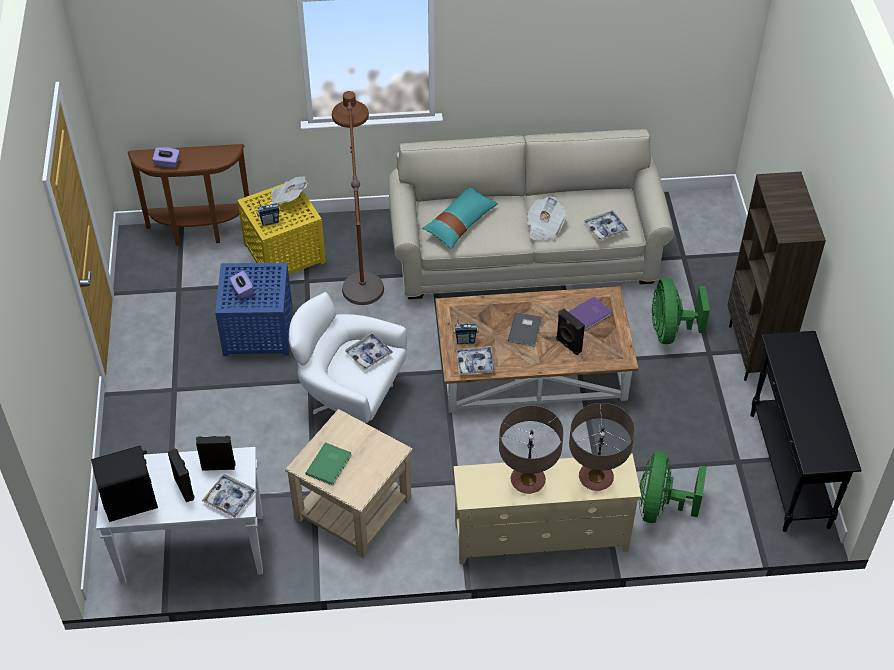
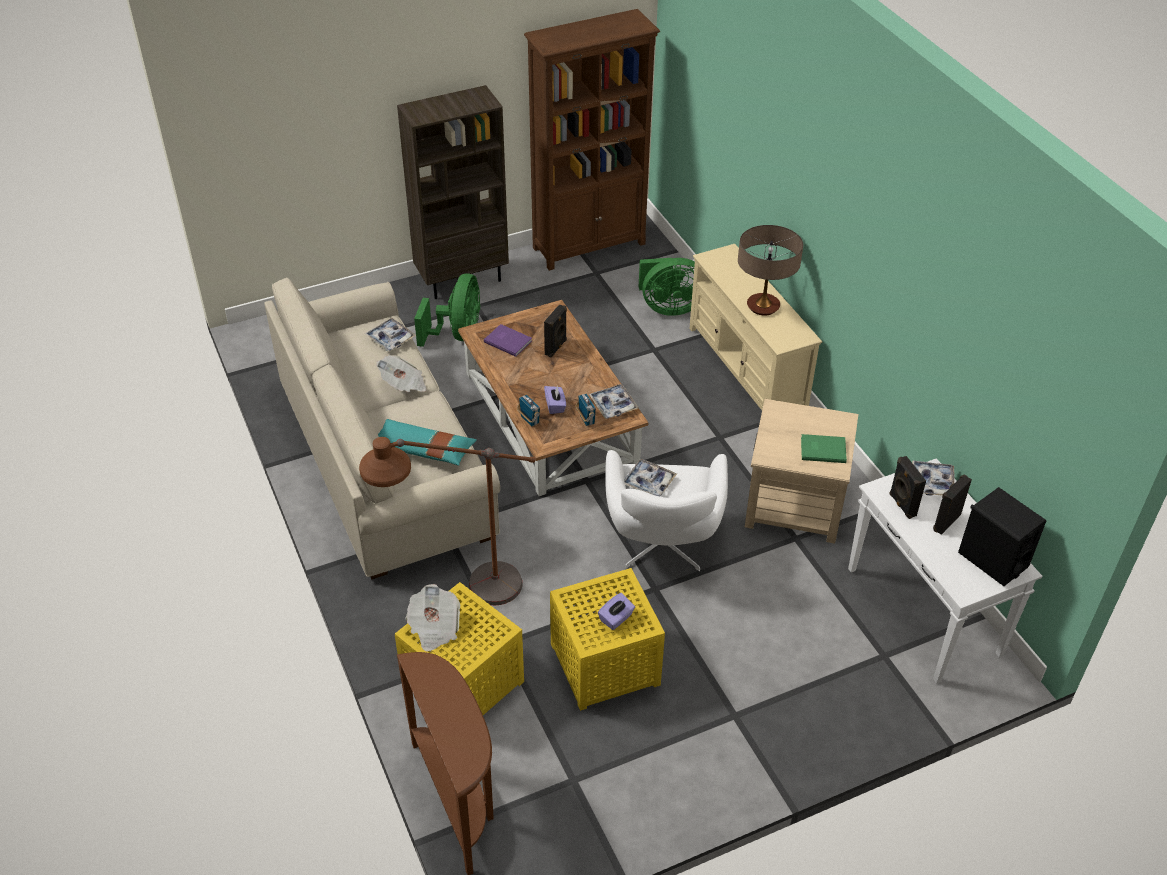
camera: 110 degrees left, 5 degrees down
(167, 163) = (469, 729): purple tissue box -> purple tissue box (555, 406)
(257, 330) = (604, 666): blue side table -> yellow side table
(270, 221) = (486, 632): radio -> radio (529, 420)
(526, 330) = (549, 380): grey book -> none
(595, 478) = (733, 269): table lamp -> none
(670, 330) = (457, 334): green fan -> green fan turned 60 degrees counterclockwise
(788, 470) = (590, 245): black console table -> brown bookcase

